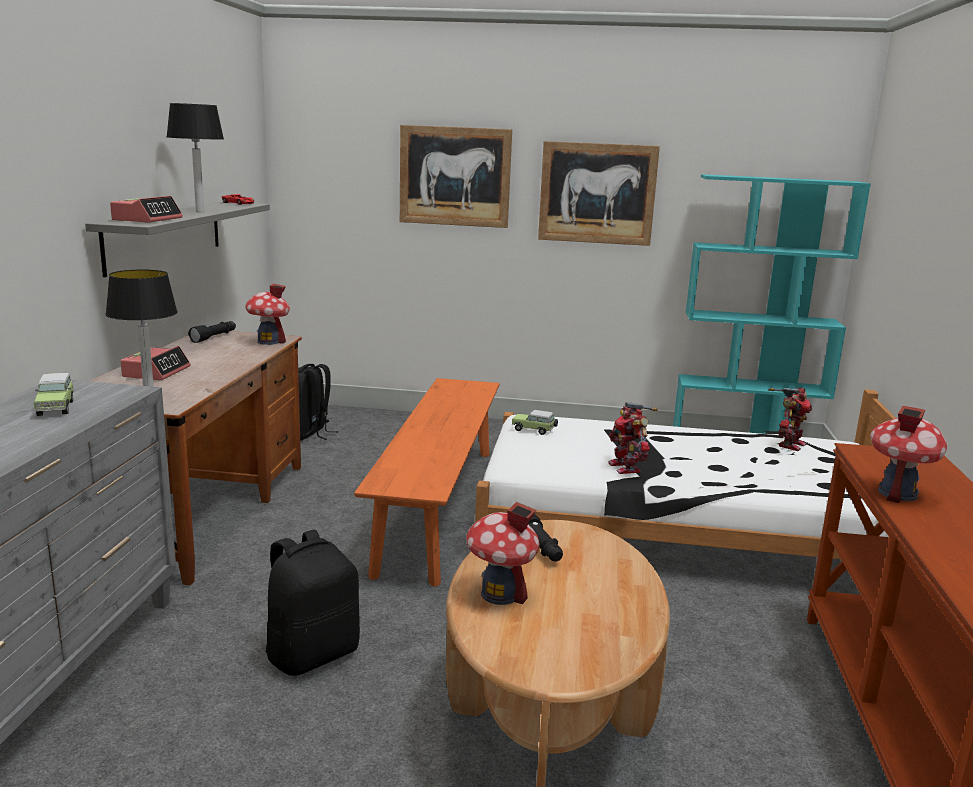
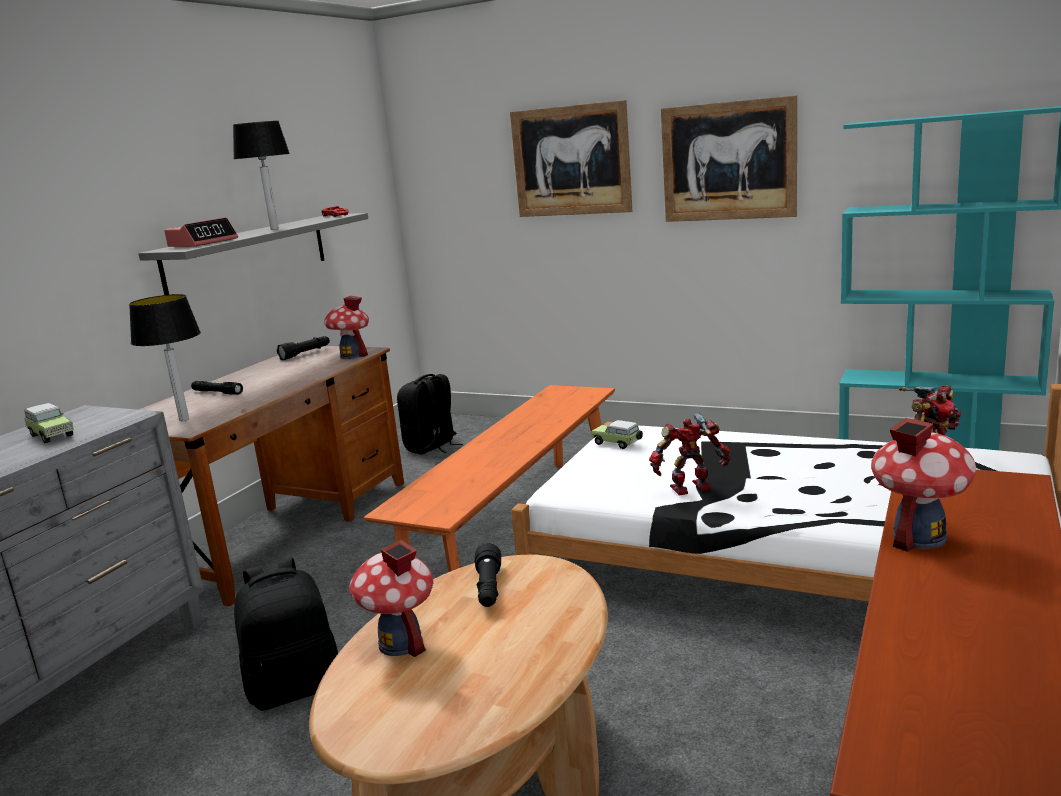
camera: 20 degrees right, 0 degrees up
(56, 407) = (51, 435): toy car -> toy car turned 45 degrees counterclockwise
(156, 372) = (217, 393): alarm clock -> black flashlight
(626, 467) = (692, 489): toy robot -> toy robot turned 75 degrees clockwise

